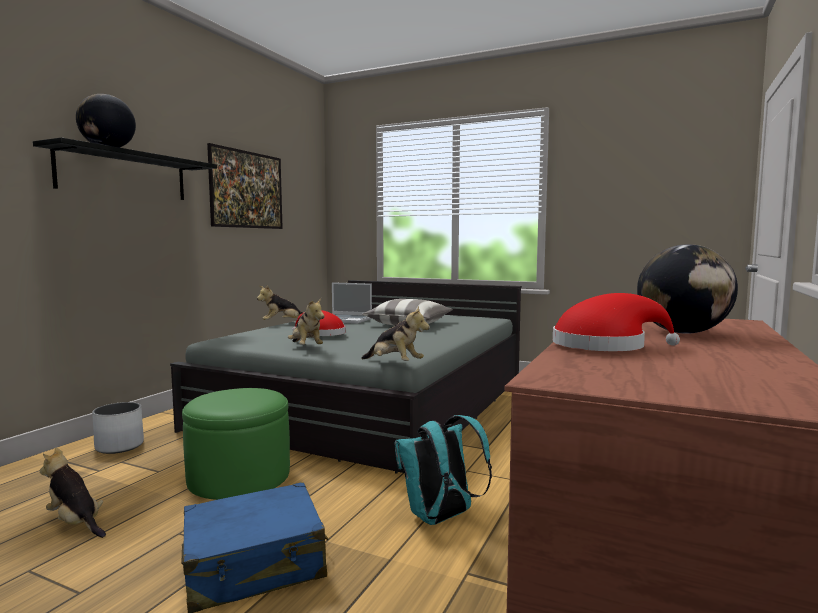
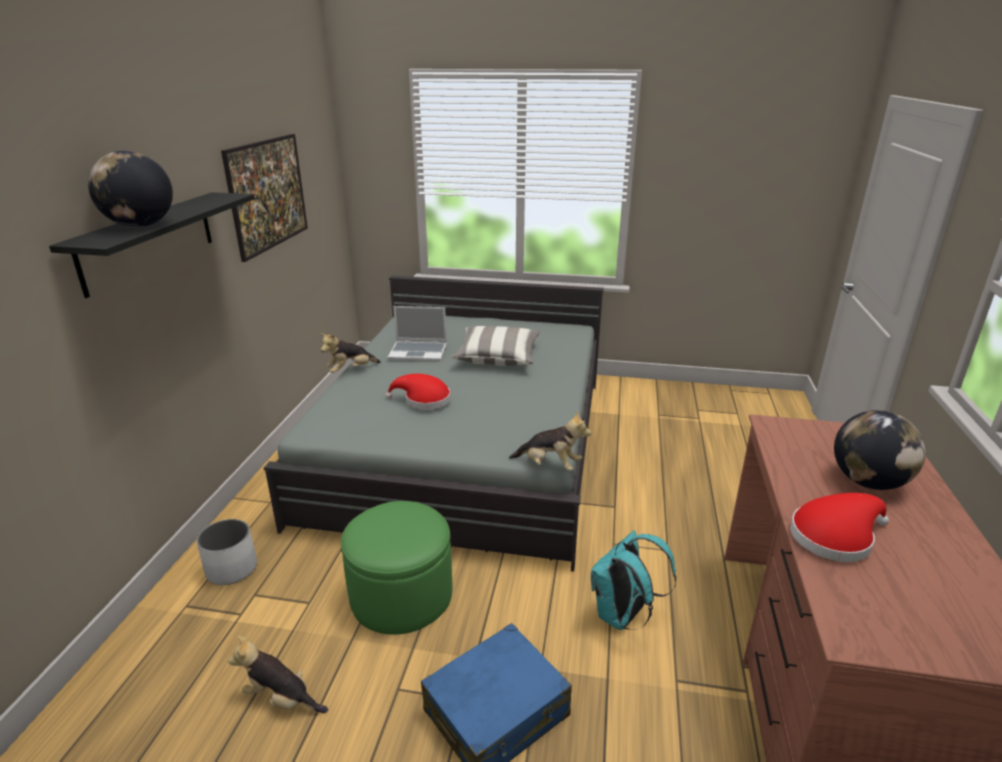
camera: 15 degrees left, 20 degrees up
(306, 347) = (430, 437): plush toy -> none

